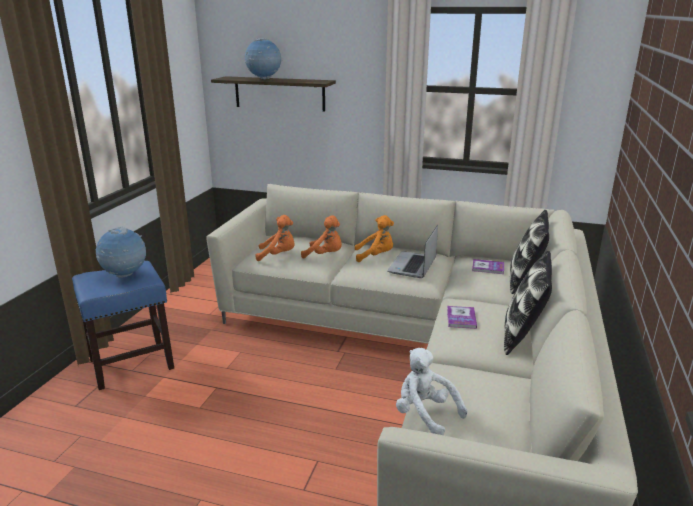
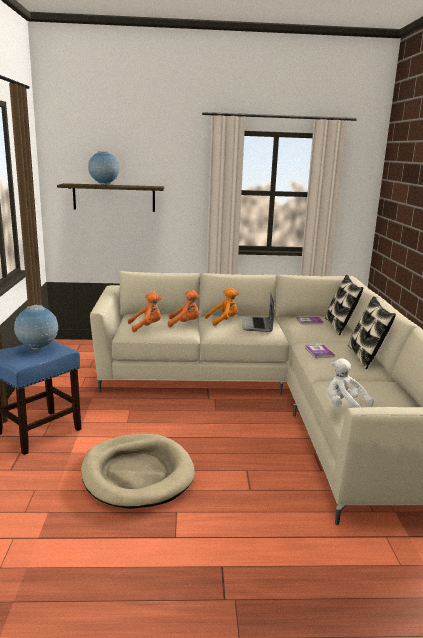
camera: 20 degrees left, 5 degrees down
(193, 438) = (137, 474): none -> beige dog bed

